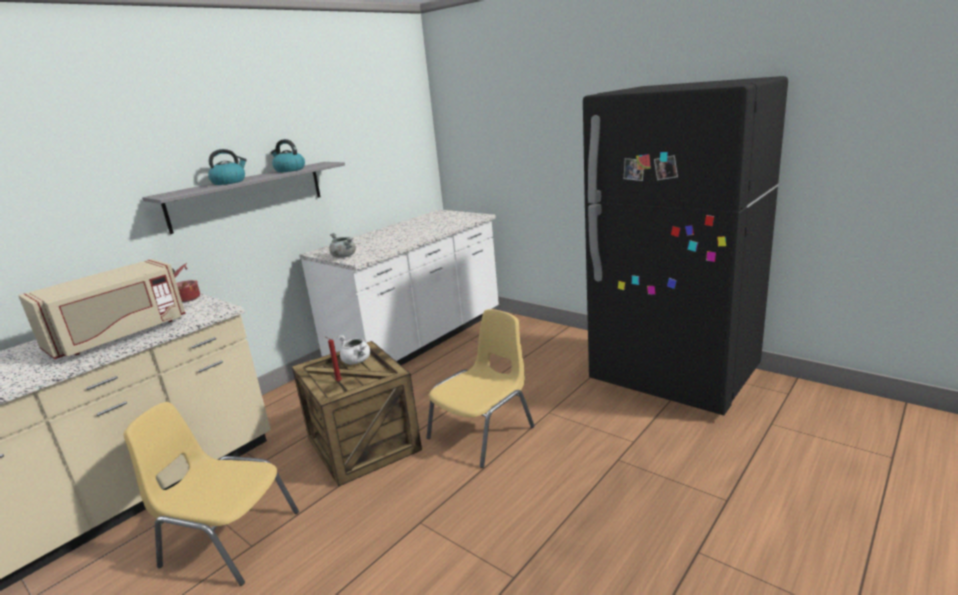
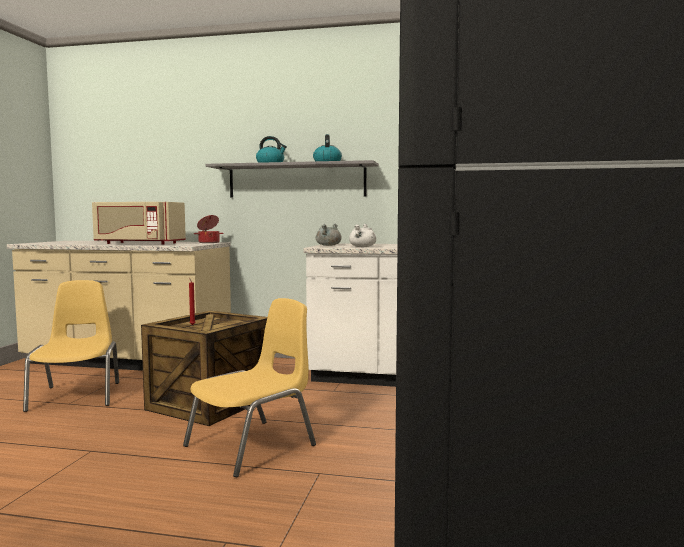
camera: 60 degrees right, 15 degrees down
(357, 361) = (233, 323): white cooking pot -> white cooking pot (362, 247)
(483, 432) = (253, 446): yellow chair -> yellow chair turned 60 degrees counterclockwise

